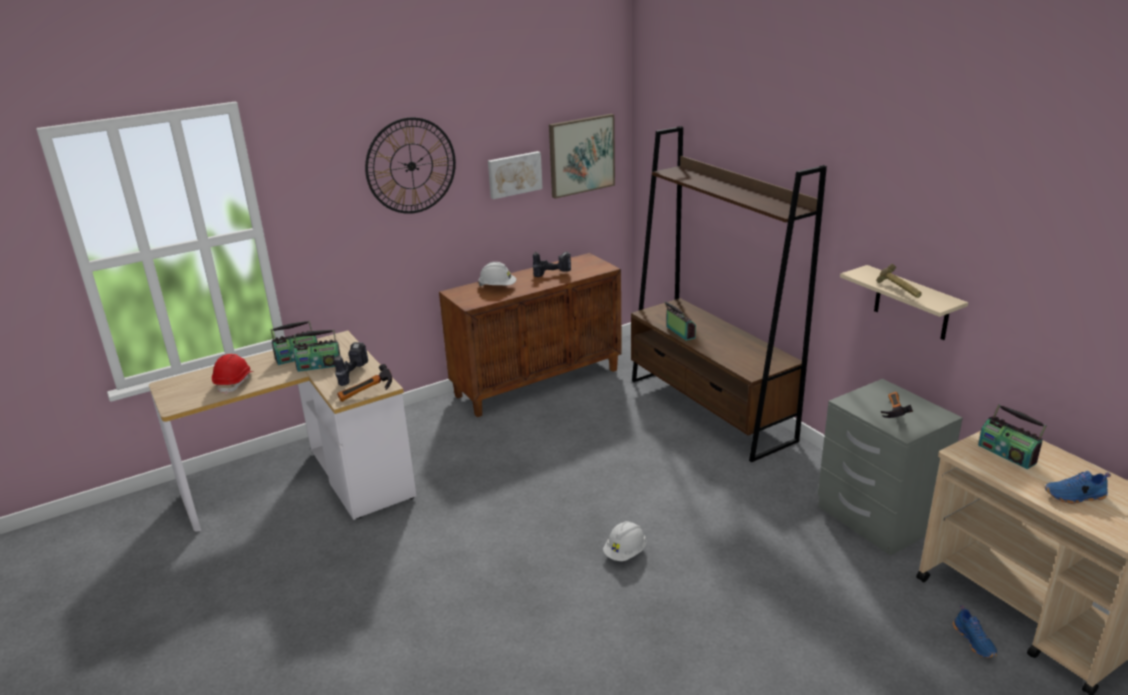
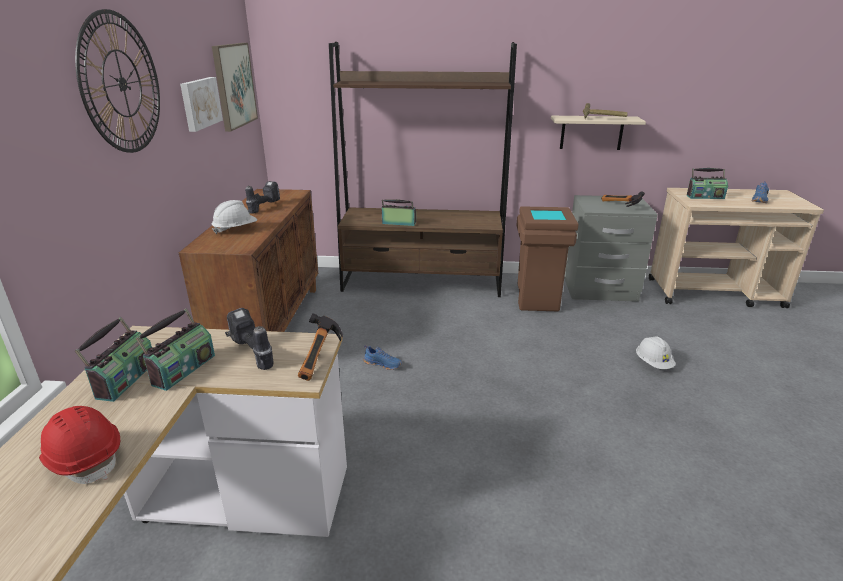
camera: 55 degrees left, 0 degrees up
(625, 552) = (553, 387): white hard hat -> white hard hat (653, 363)
(776, 487) = (536, 302): none -> brown trash can
(975, 641) = (730, 314): blue shoe -> blue shoe (383, 364)

